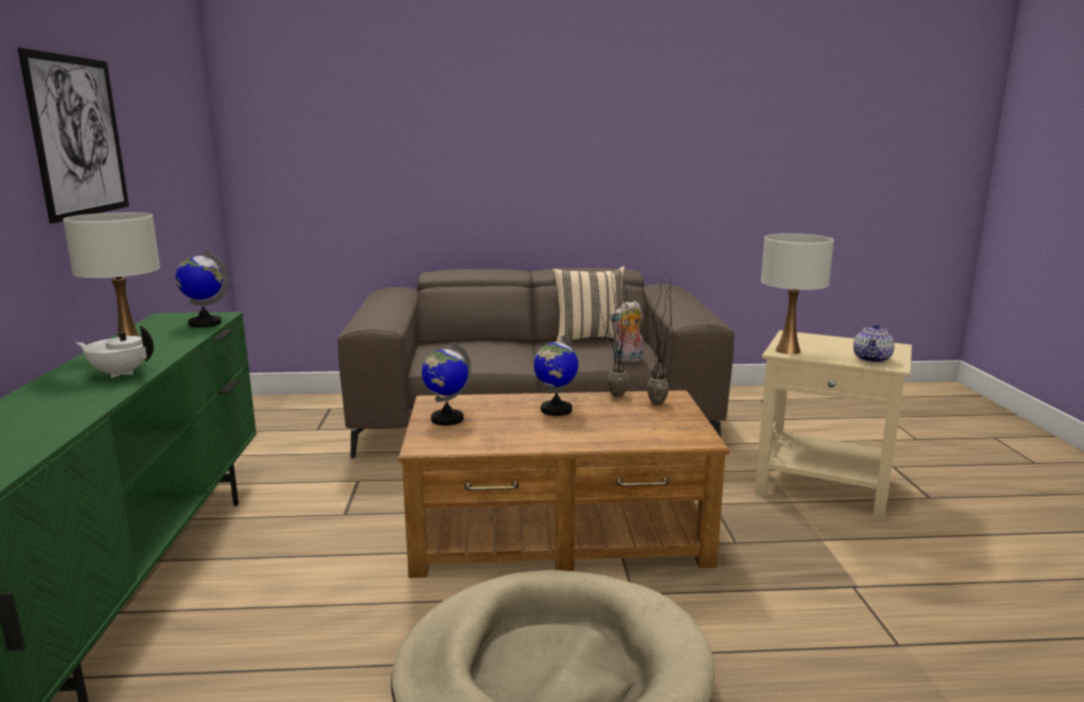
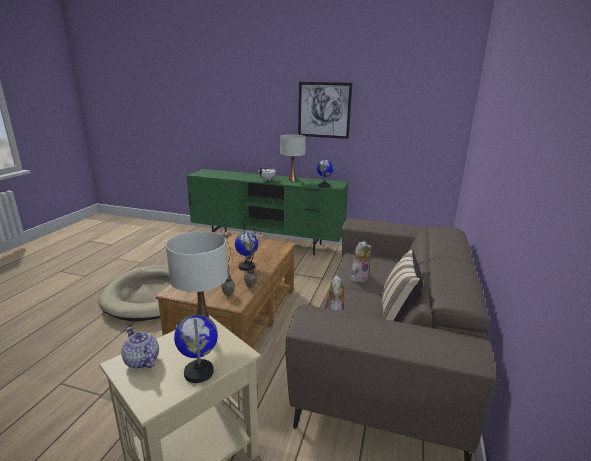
camera: 110 degrees right, 5 degrees up
(446, 419) = (259, 244): globe -> globe (199, 372)
(509, 357) = (359, 277): none -> plush toy

